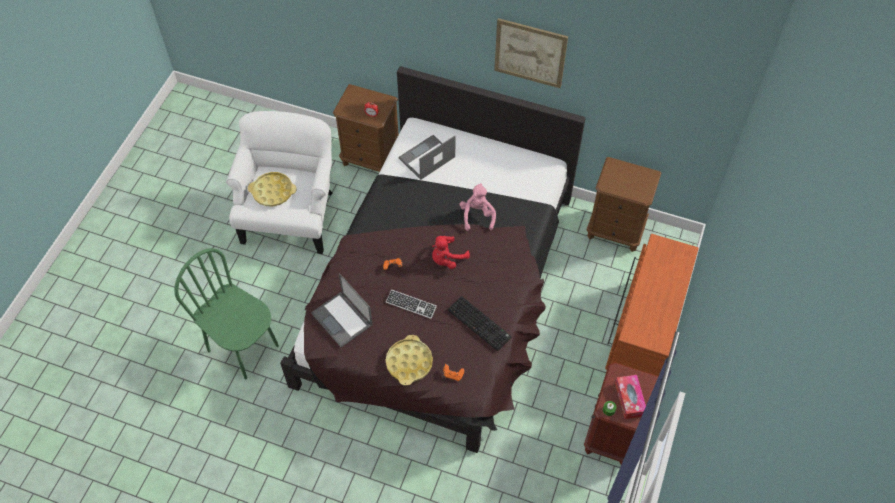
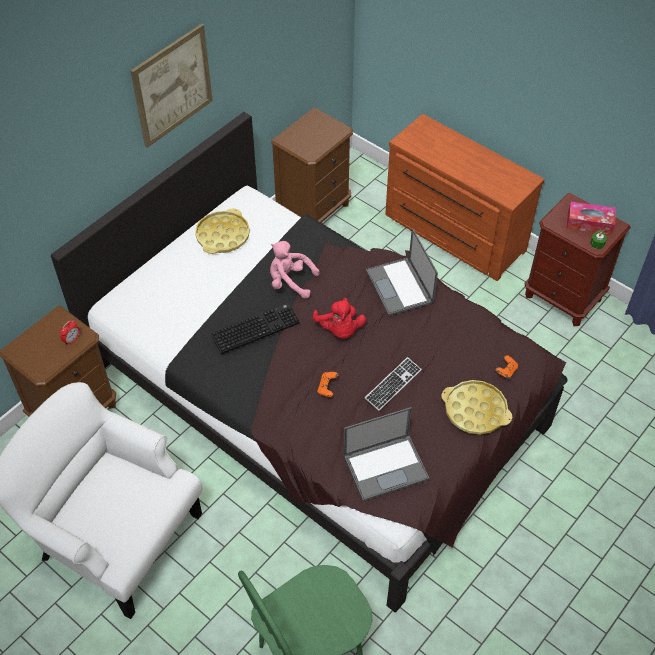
camera: 70 degrees left, 5 degrees down
(273, 191) = (111, 514): yellow tray -> yellow tray (222, 236)
(426, 158) = (171, 308): laptop -> laptop (400, 287)
(480, 323) = (446, 324): keyboard -> keyboard (255, 328)

